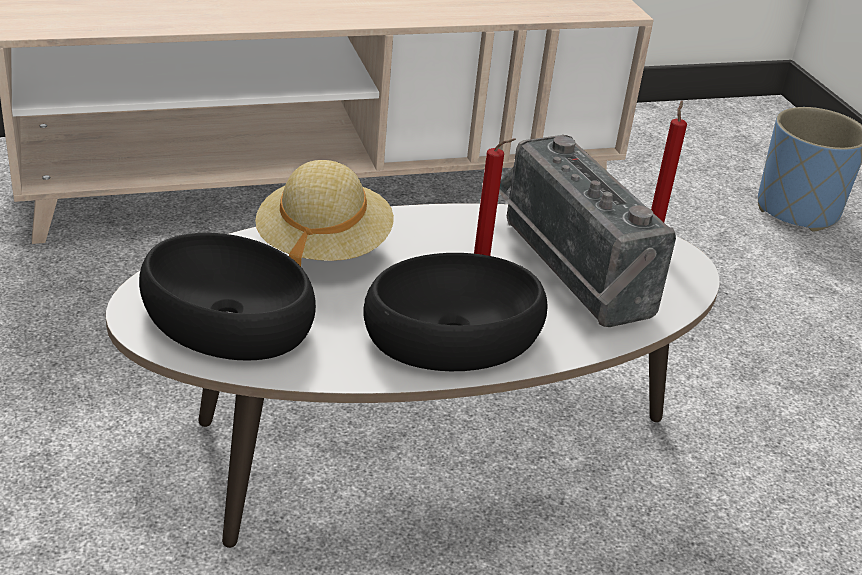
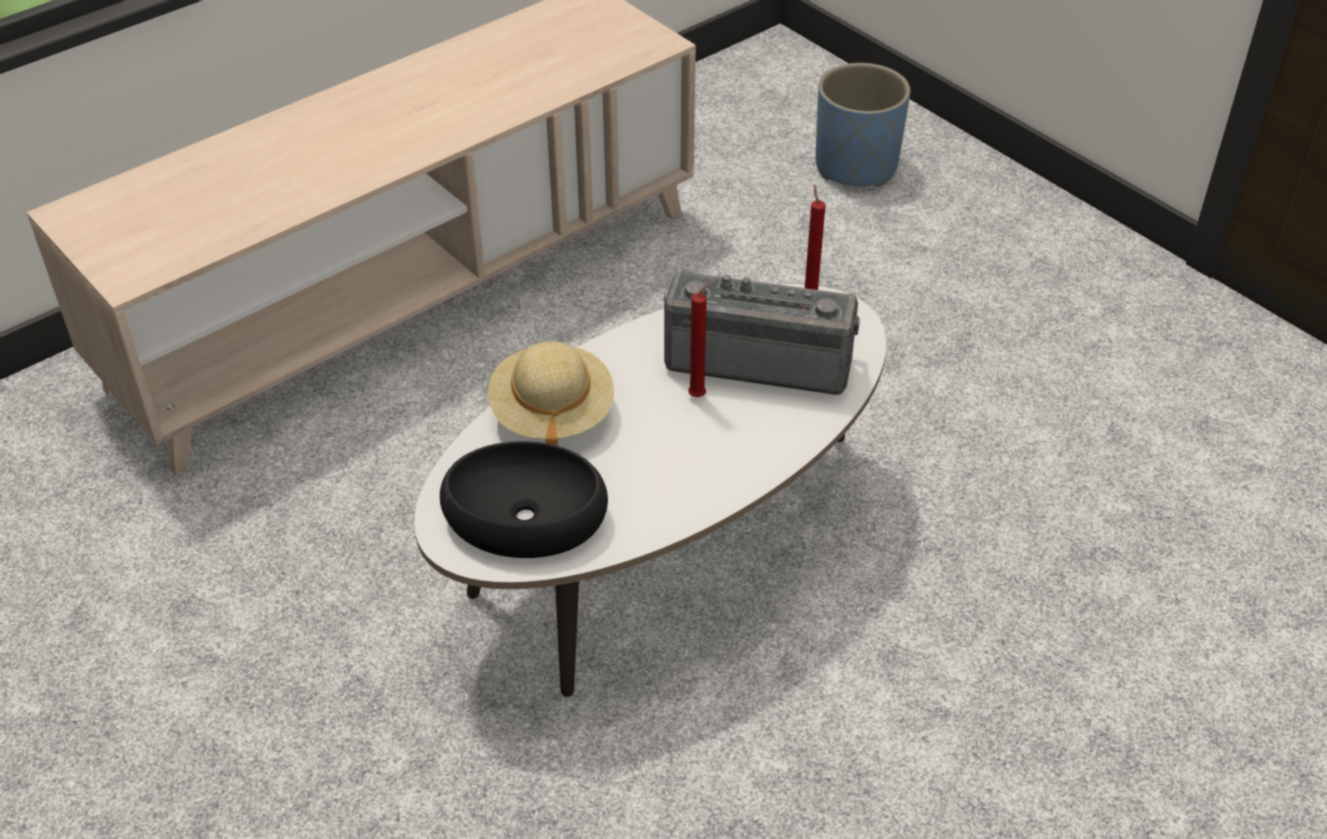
camera: 20 degrees left, 10 degrees up
(452, 335) = (709, 460): black bowl -> none
(566, 271) = (760, 359): radio -> radio turned 150 degrees clockwise

